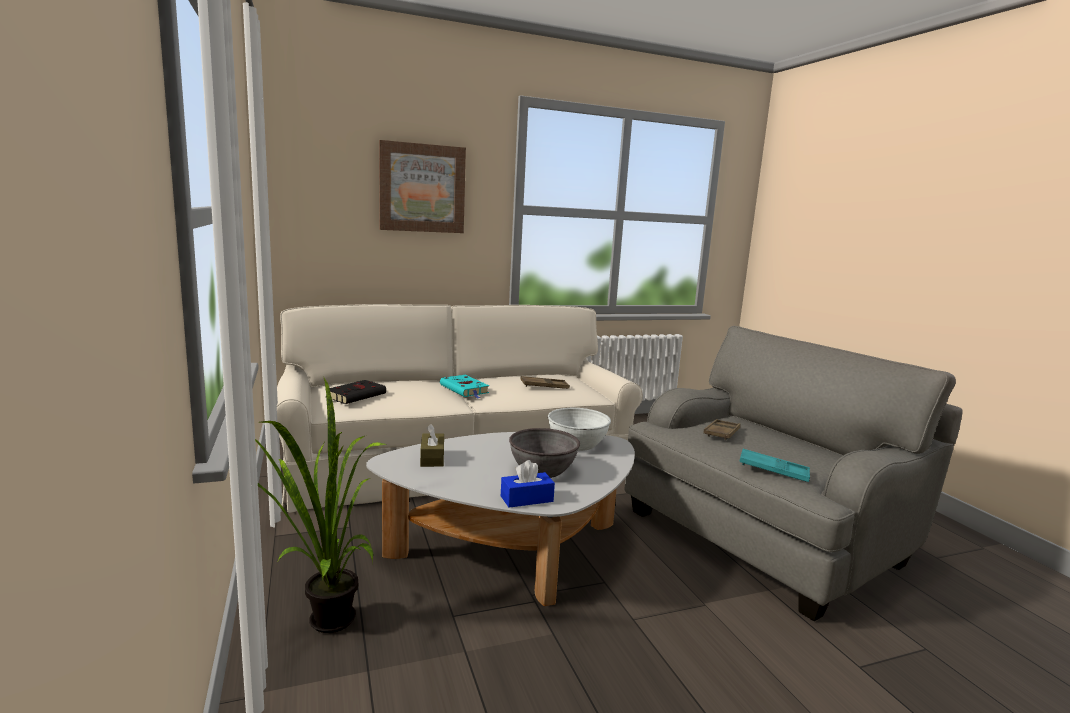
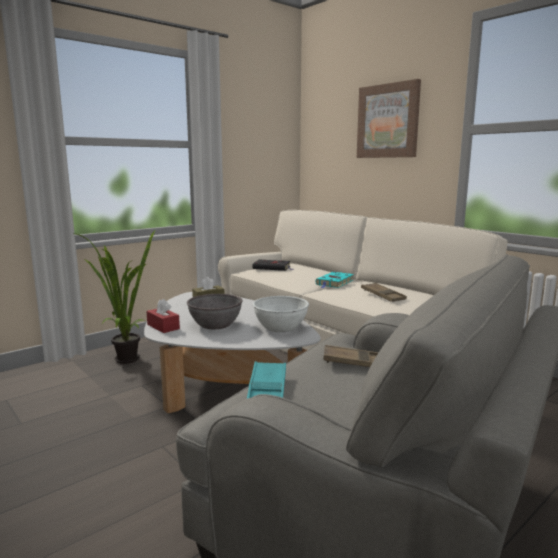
camera: 70 degrees right, 0 degrees up
(526, 499) = (163, 326): blue tissue box -> red tissue box

